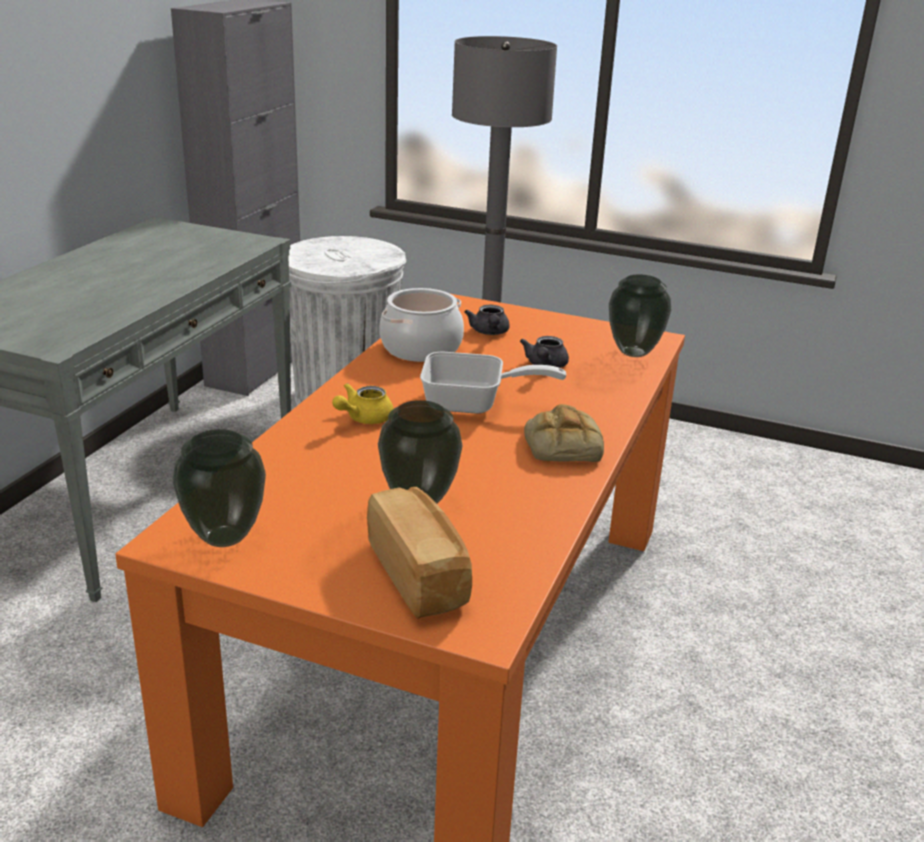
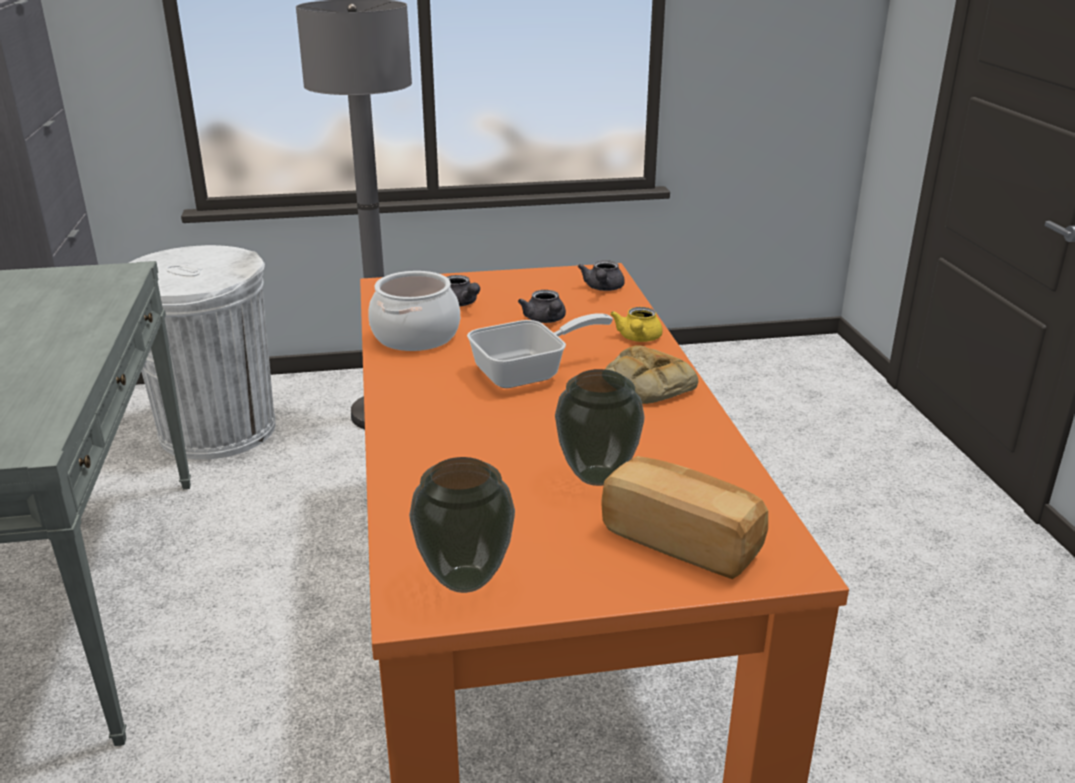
camera: 30 degrees left, 0 degrees up
(363, 418) = (448, 418): yellow teapot -> yellow teapot (638, 338)
(634, 353) = (603, 288): vase -> grey teapot

